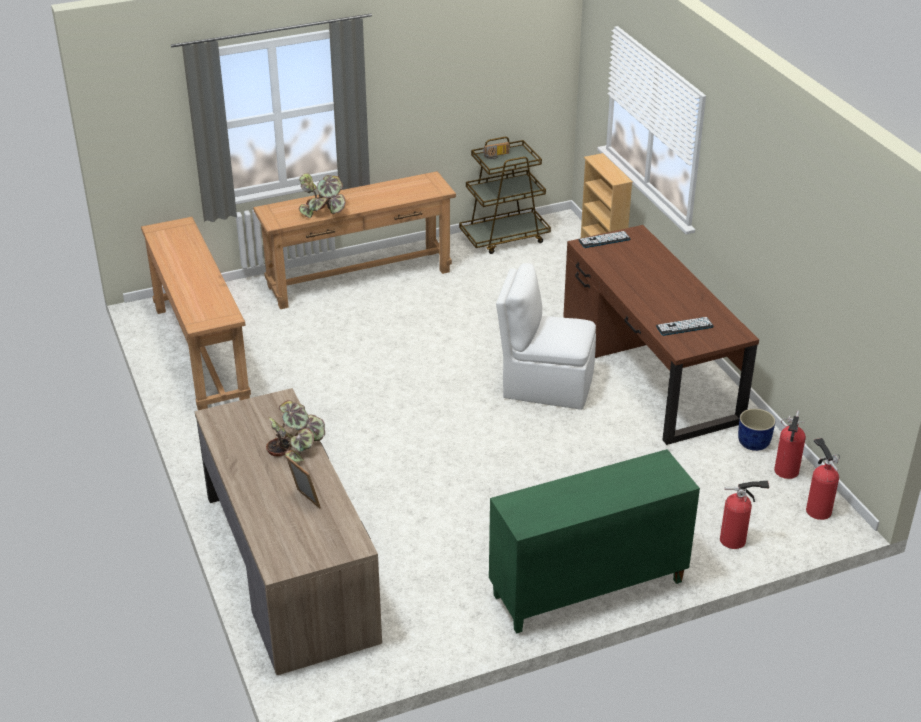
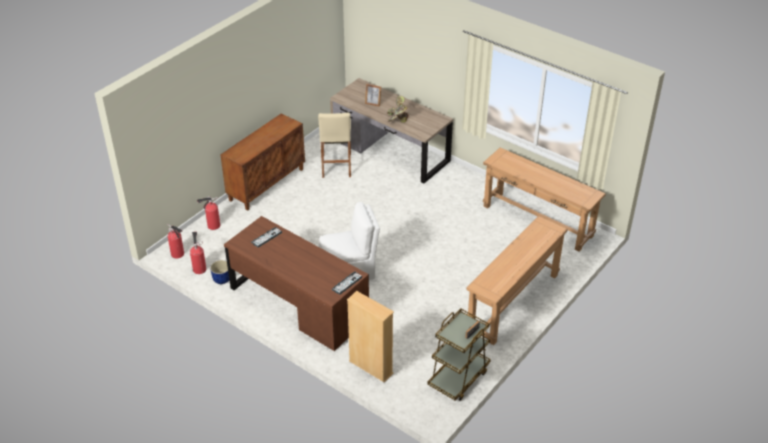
camera: 150 degrees right, 5 degrees up
(323, 211) = (526, 241): potted plant -> none
(422, 576) = (336, 165): none -> beige stool
(587, 589) = (266, 184): green cabinet -> brown cabinet

